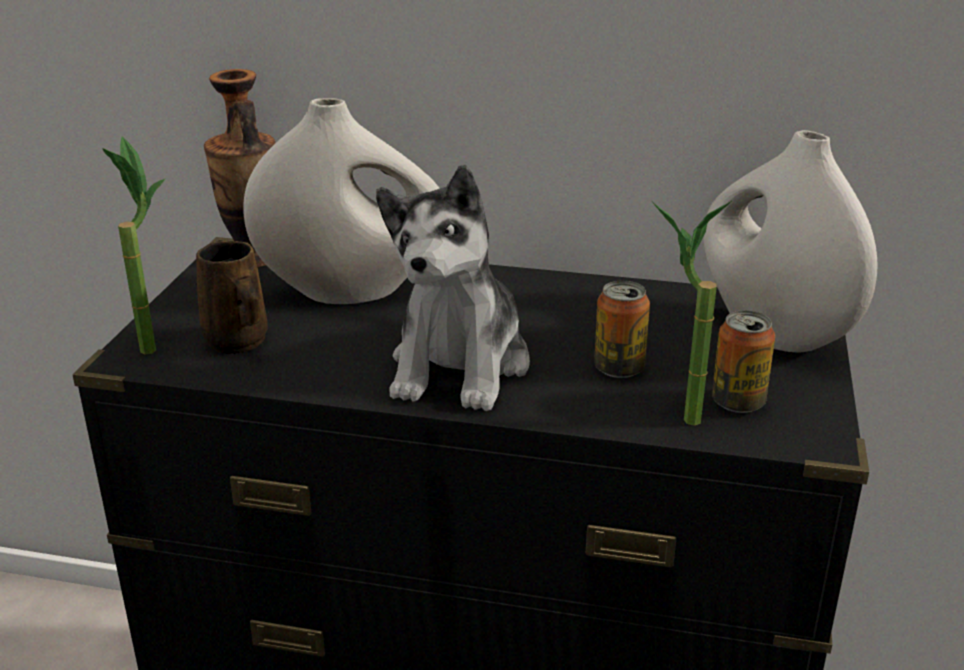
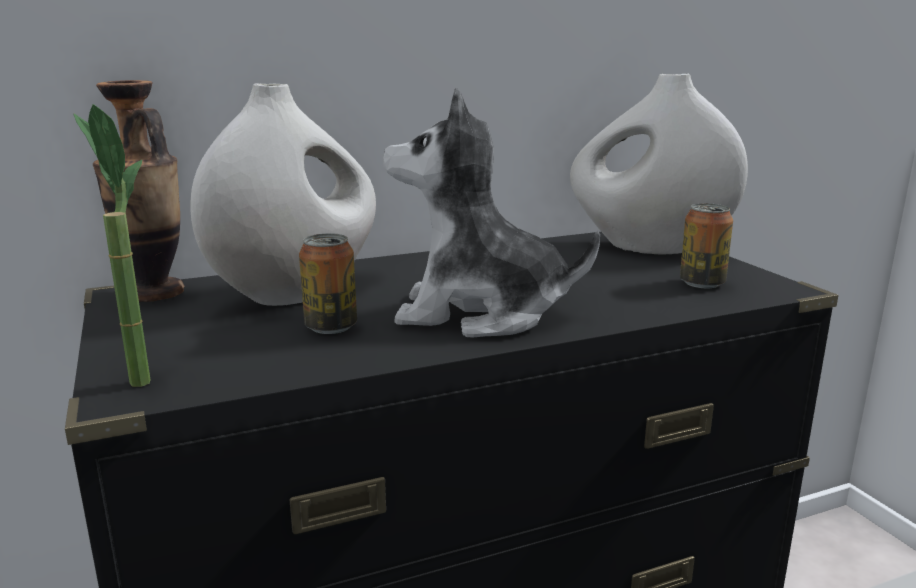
camera: 35 degrees left, 10 degrees down
(238, 343) = (240, 351): brown mug -> none
(460, 366) = (479, 313): plush toy -> plush toy turned 120 degrees clockwise
(619, 368) = (595, 286): can -> can (331, 327)
(675, 415) = (681, 299): potted plant -> none

